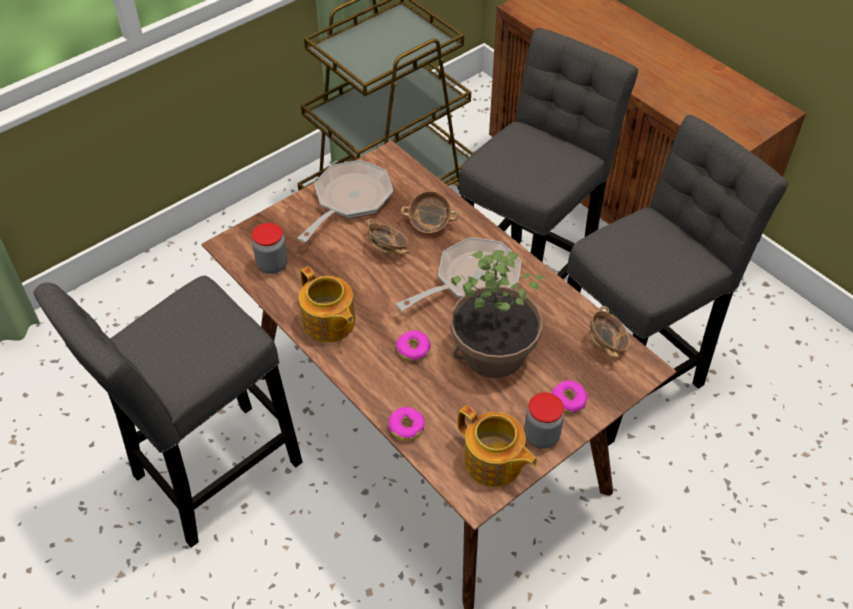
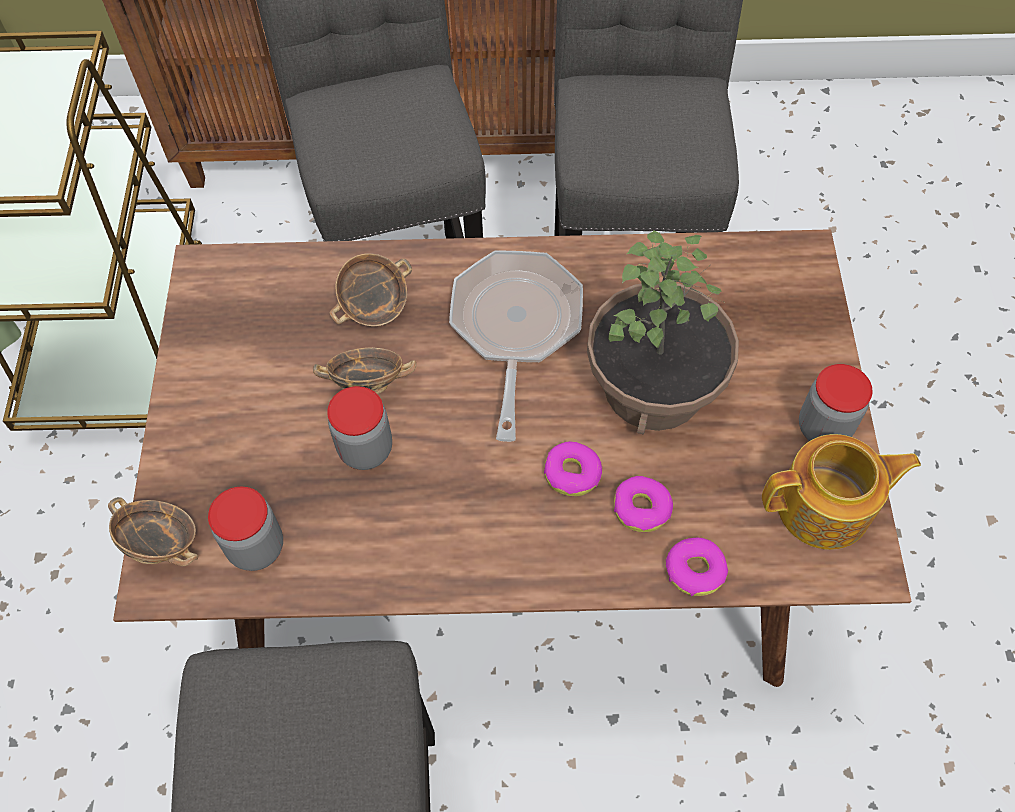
camera: 50 degrees left, 10 degrees up
(329, 323) = (434, 545): teapot -> none
(349, 200) = (234, 368): frying pan -> none
(353, 269) = (365, 449): none -> jar
(568, 401) = (792, 362): donut -> donut (641, 508)
(607, 343) = (737, 262): bowl -> bowl (162, 542)

